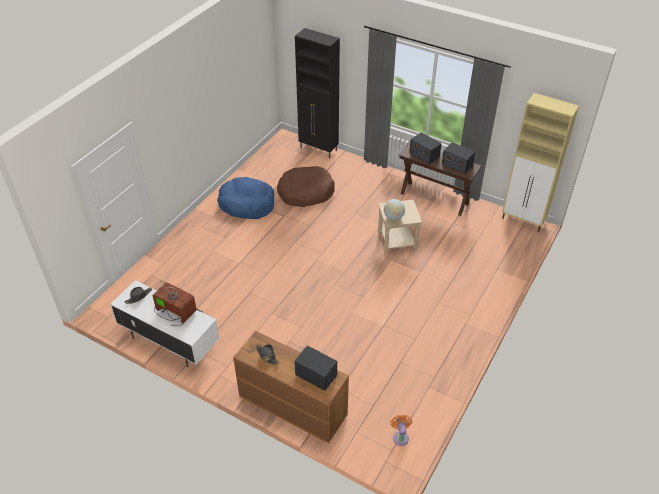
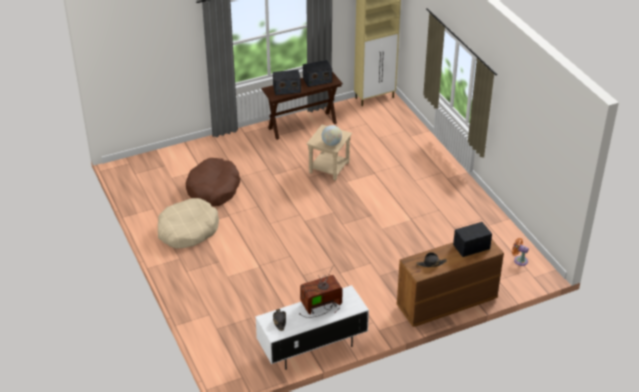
camera: 55 degrees left, 5 degrees down
(247, 204) = (187, 230): blue dog bed -> beige dog bed
(319, 149) = (164, 155): black cabinet -> none

